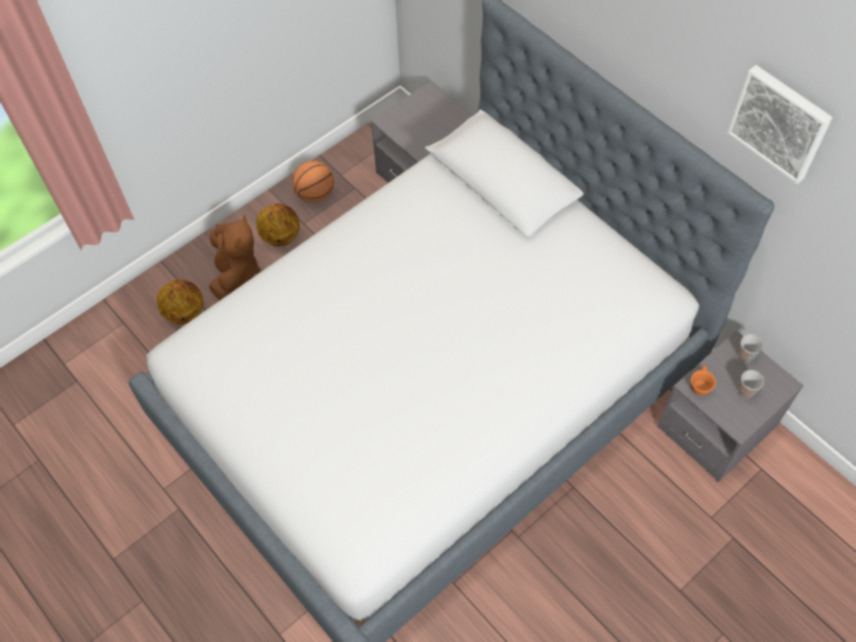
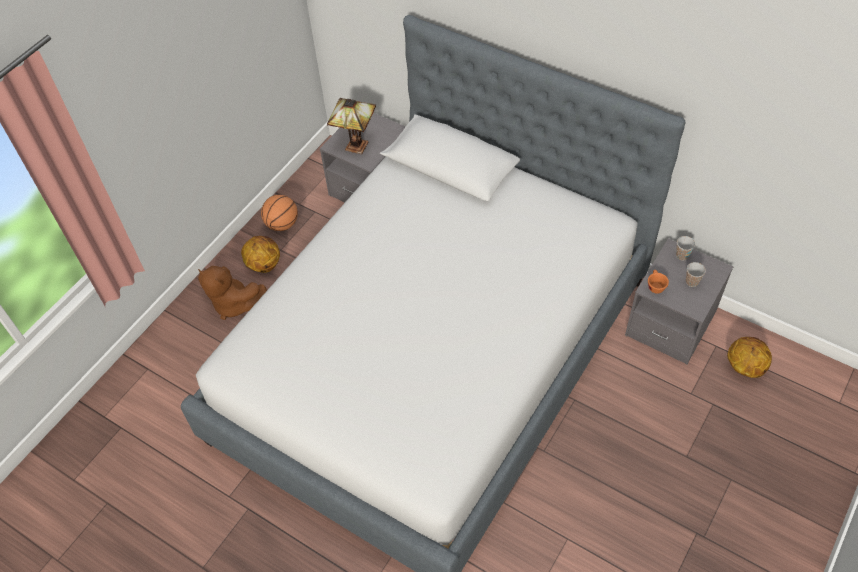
camera: 15 degrees left, 5 degrees down
(185, 312) = (200, 346): basketball -> basketball (744, 367)
(235, 273) = (234, 304): brown plush toy -> brown plush toy turned 135 degrees clockwise
(410, 127) = (354, 146): none -> table lamp
(780, 122) = (677, 51): picture -> none

